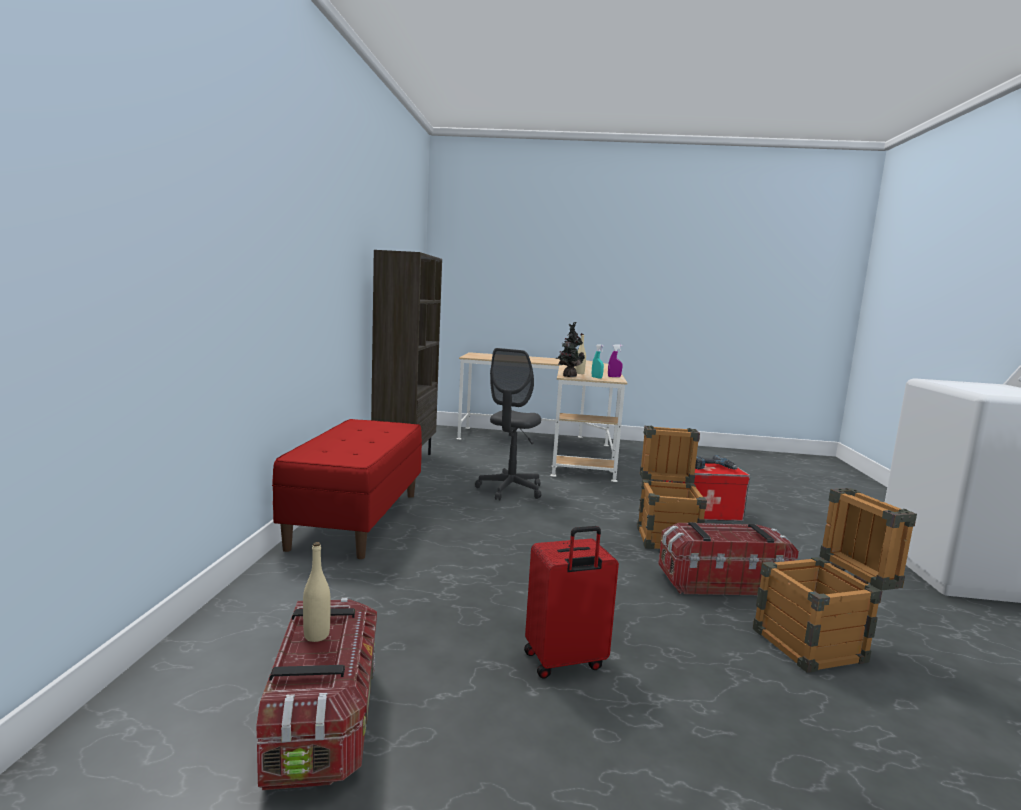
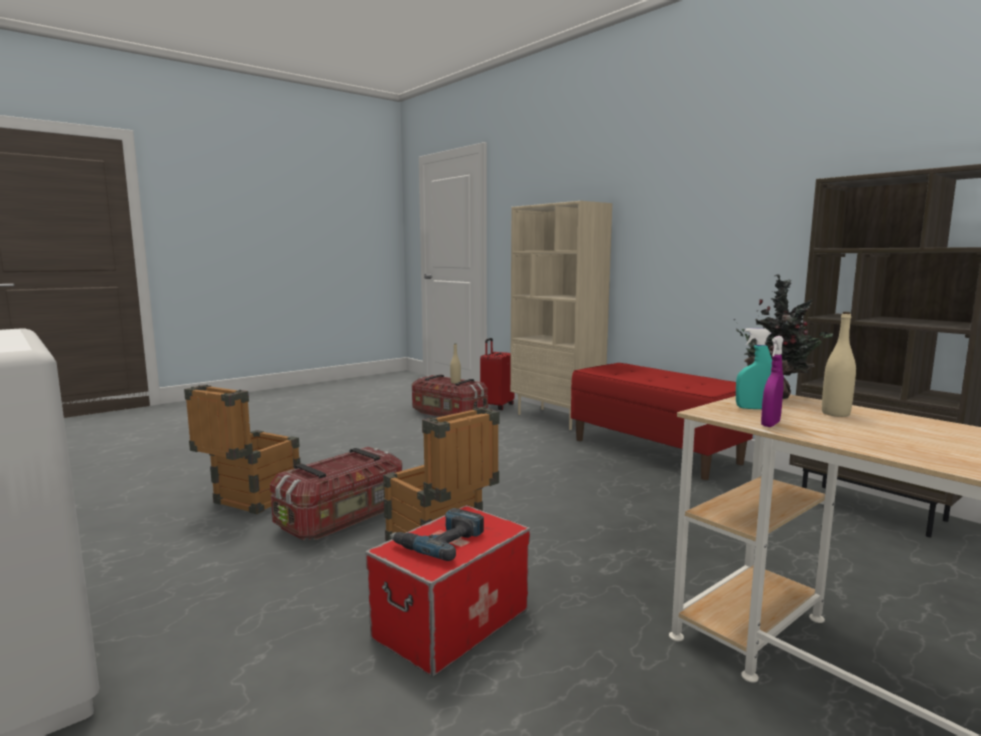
camera: 135 degrees right, 0 degrees up
(258, 599) = (556, 418): none -> beige bookcase
(510, 490) = (689, 528): grey office chair -> none
(565, 662) = (395, 446): red suitcase -> red suitcase (496, 406)

